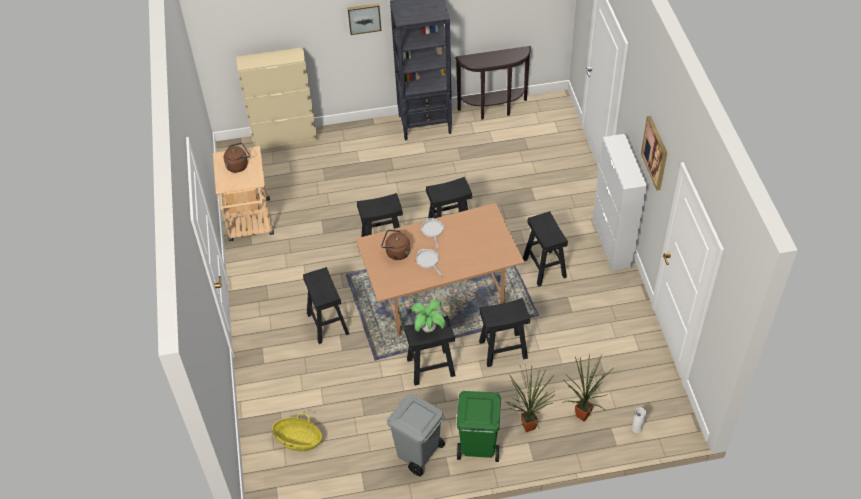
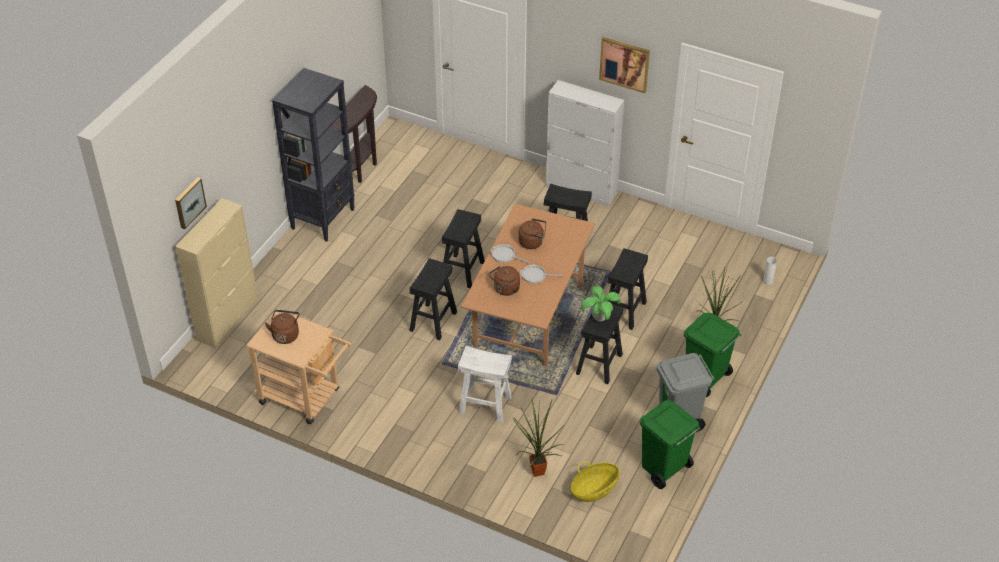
camera: 55 degrees left, 5 degrees down
(327, 323) = (485, 405): black stool -> white stool
(356, 474) = (663, 469): none -> green trash can
(364, 18) = (256, 133): picture -> picture (189, 202)
(463, 238) = (532, 242): none -> brown kettle
(581, 414) = (727, 303): potted plant -> potted plant (535, 472)

